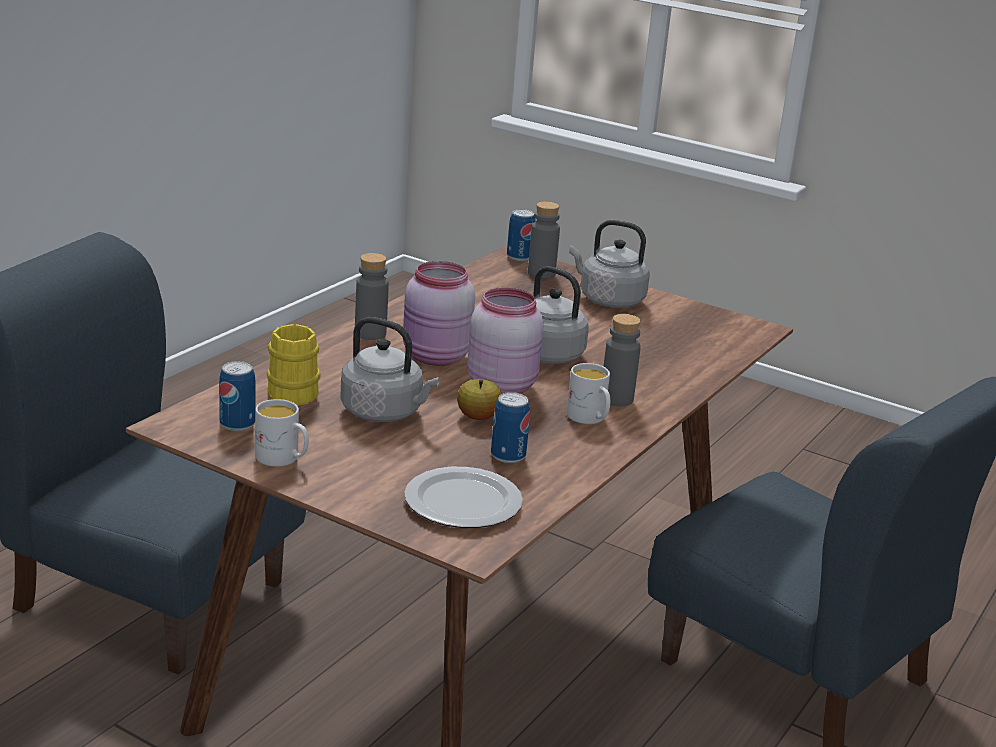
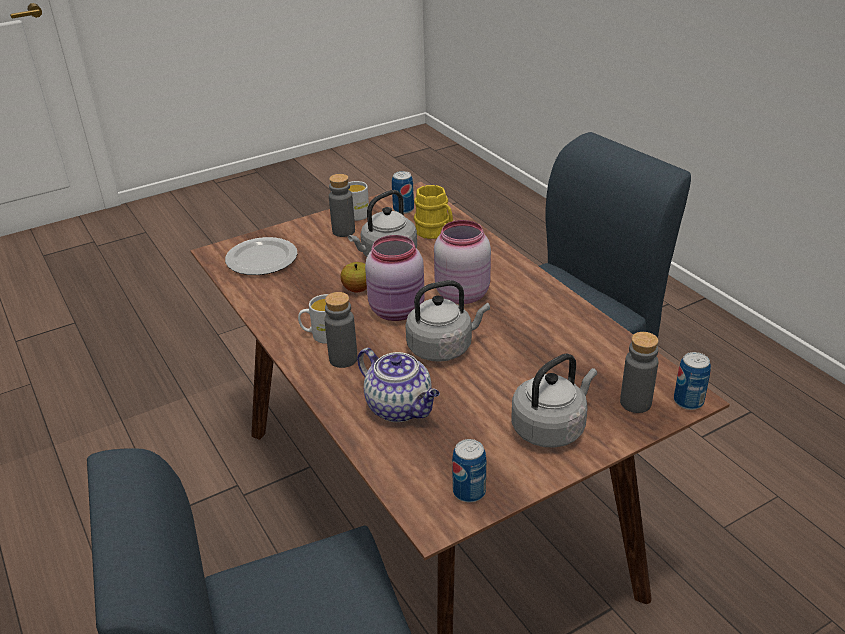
camera: 120 degrees right, 10 degrees up
(370, 333) = (516, 275): grey bottle -> grey bottle (343, 231)
(508, 456) = (299, 287): can -> can (469, 492)
(655, 359) = (400, 408): none -> teapot

